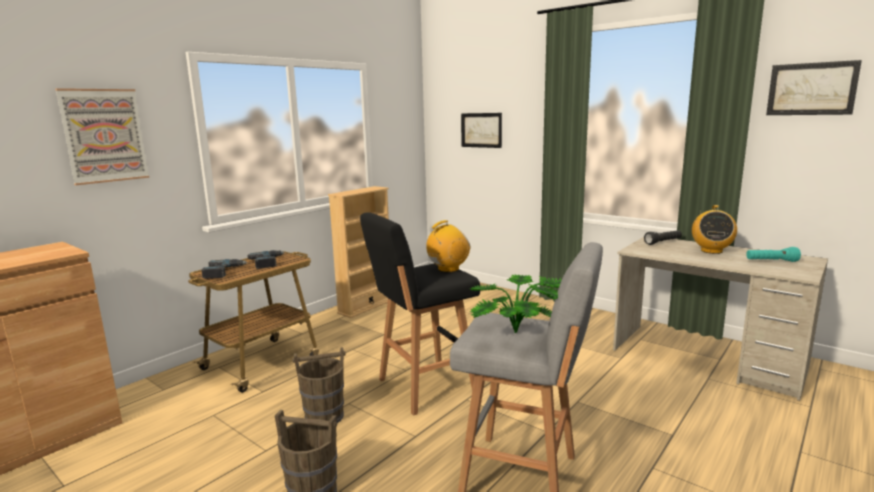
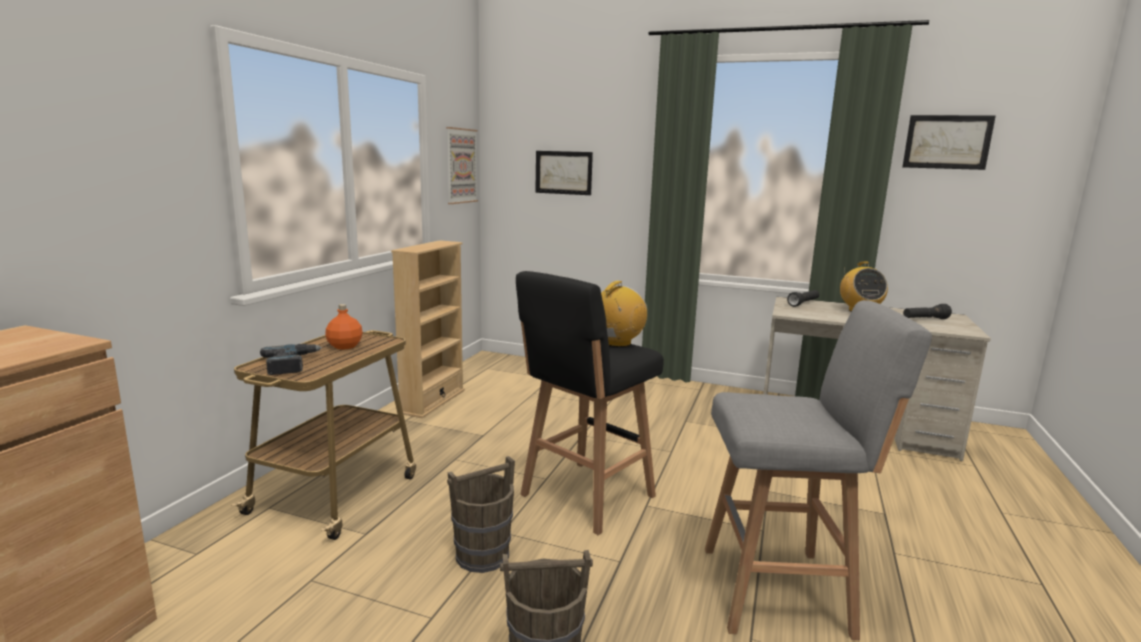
camera: 20 degrees left, 0 degrees up
(104, 136) = (90, 147): picture -> picture (461, 166)
(268, 262) = (345, 346): power drill -> orange bottle
(519, 335) = (803, 415): potted plant -> none
(771, 261) = (925, 319): turquoise flashlight -> black flashlight

